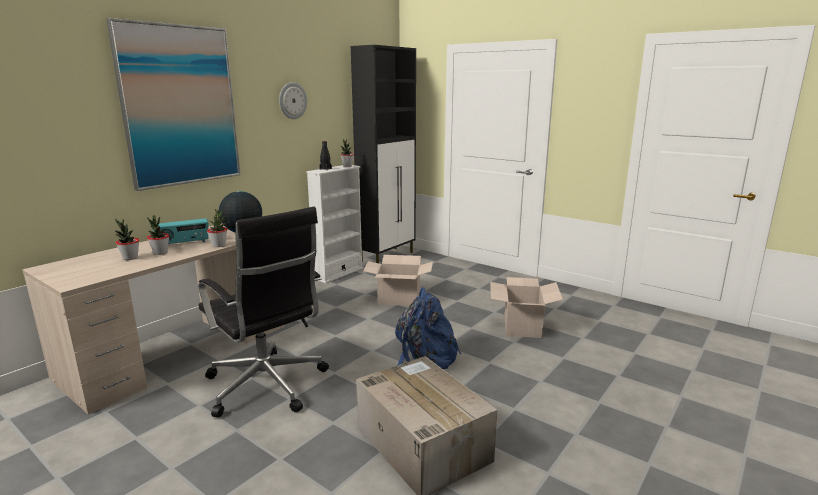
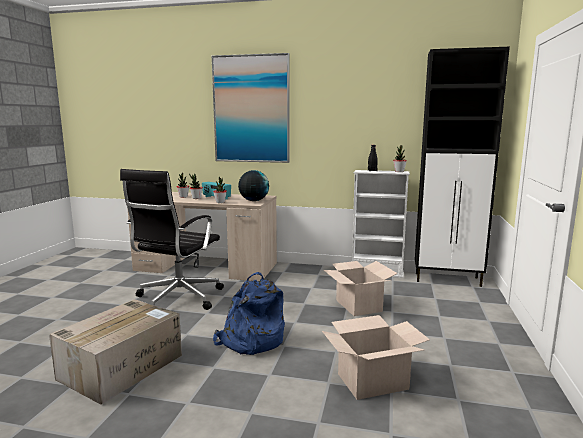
camera: 65 degrees right, 5 degrees down
(292, 100) = (349, 107): wall clock -> none

